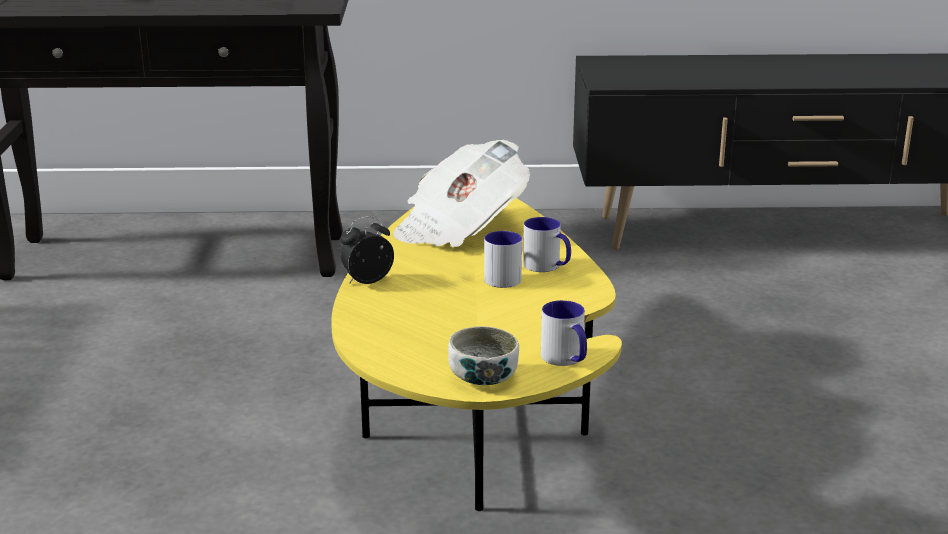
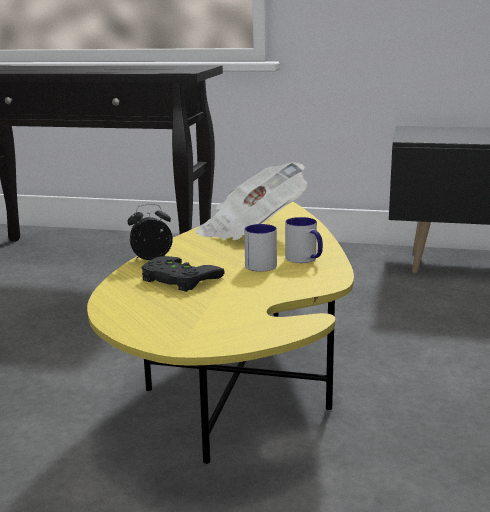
camera: 15 degrees right, 5 degrees down
(419, 307) = (177, 279): none -> black game controller
(483, 378) = (188, 337): bowl -> none
(566, 359) = (274, 329): mug -> none

